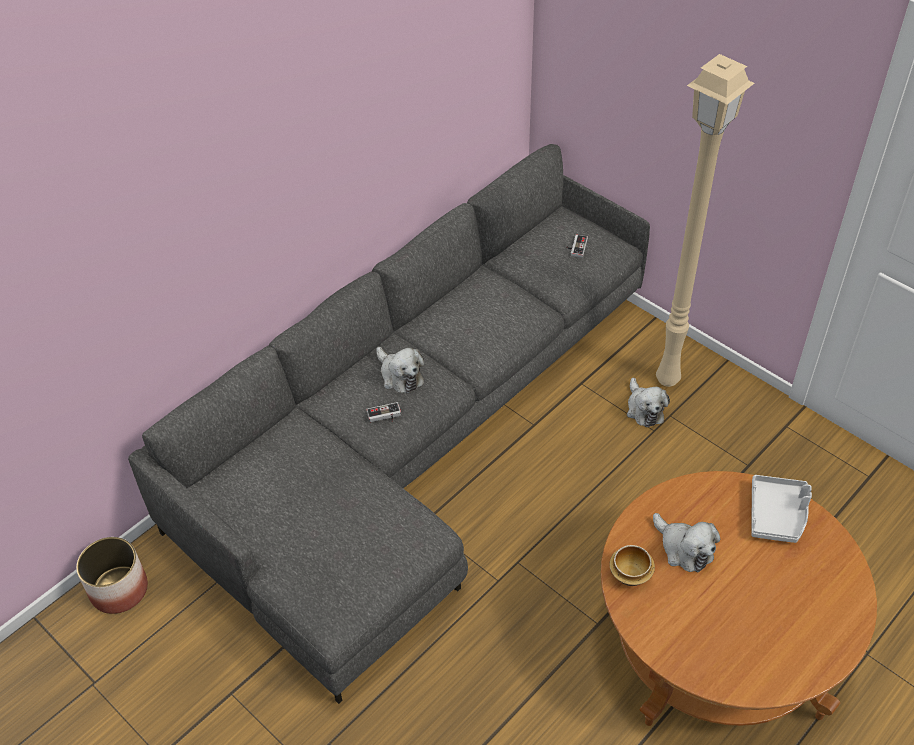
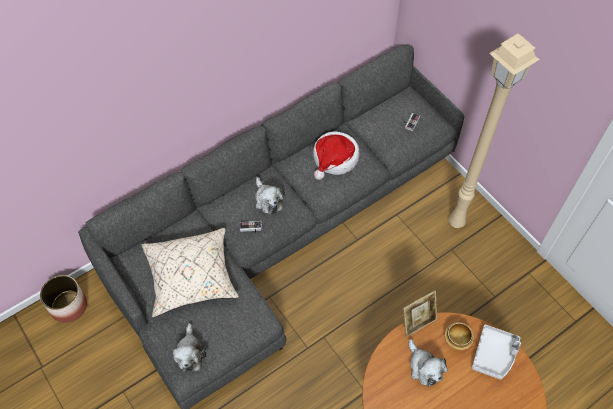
camera: 10 degrees right, 10 degrees up
(312, 494) = (191, 277): none -> beige pillow
(482, 308) = (334, 159): none -> hat
(631, 575) = (384, 379): bowl -> bowl (457, 340)
(644, 409) = (434, 241): plush toy -> plush toy (190, 353)
(658, 492) = (417, 322): none -> picture frame

